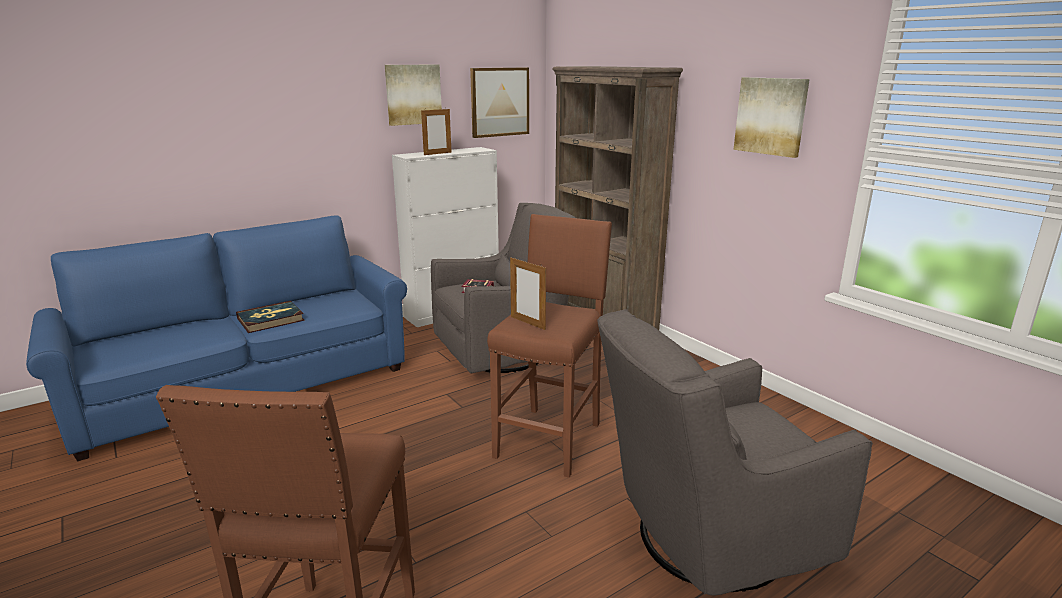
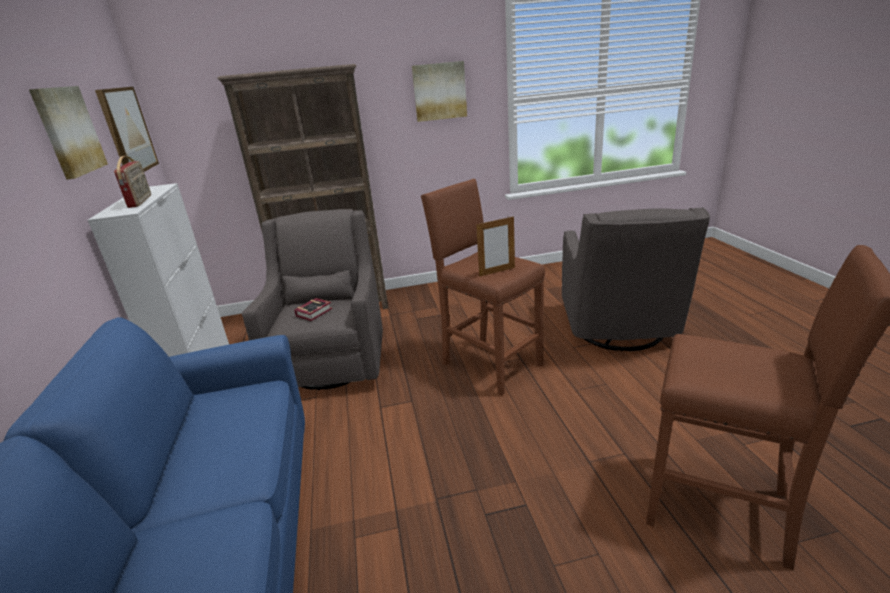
camera: 65 degrees left, 5 degrees up
(270, 319) = (220, 472): book -> none
(437, 153) = (141, 201): picture frame -> radio

